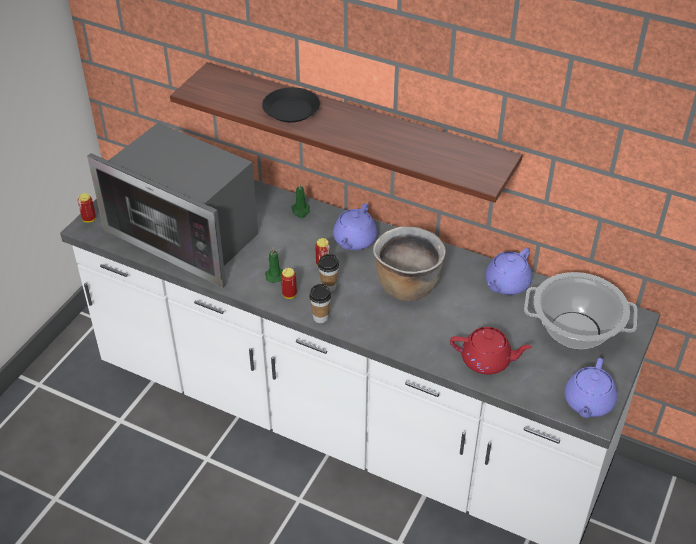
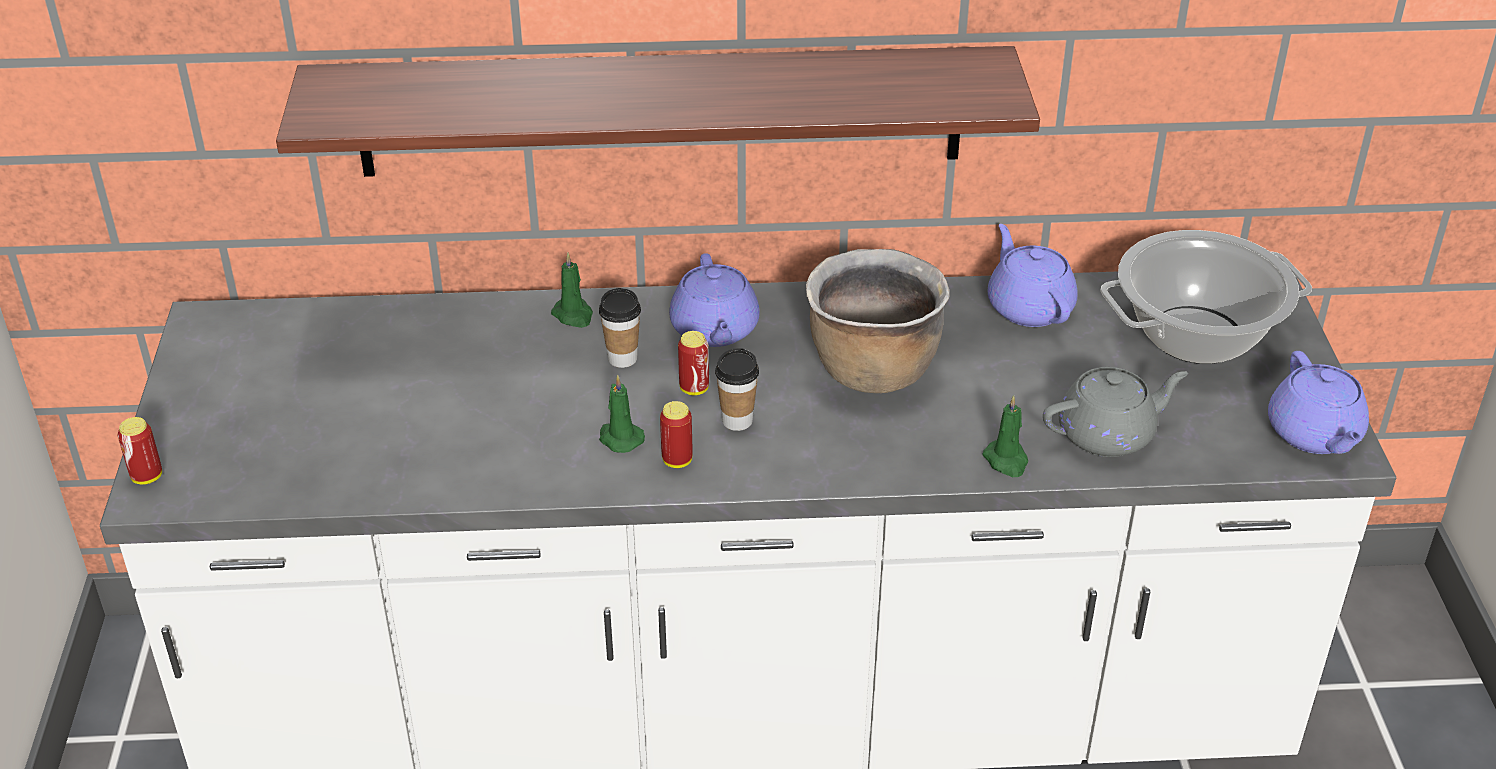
camera: 30 degrees left, 5 degrees down
(187, 236) = (386, 433): microwave -> none
(291, 110) = (548, 96): black plate -> none
(320, 317) = (768, 476): cup -> cup (622, 358)
(429, 354) = (1006, 461): none -> green candle
(487, 361) = (1108, 434): red teapot -> grey teapot
(506, 284) = (1029, 307): purple teapot -> purple teapot turned 150 degrees clockwise

